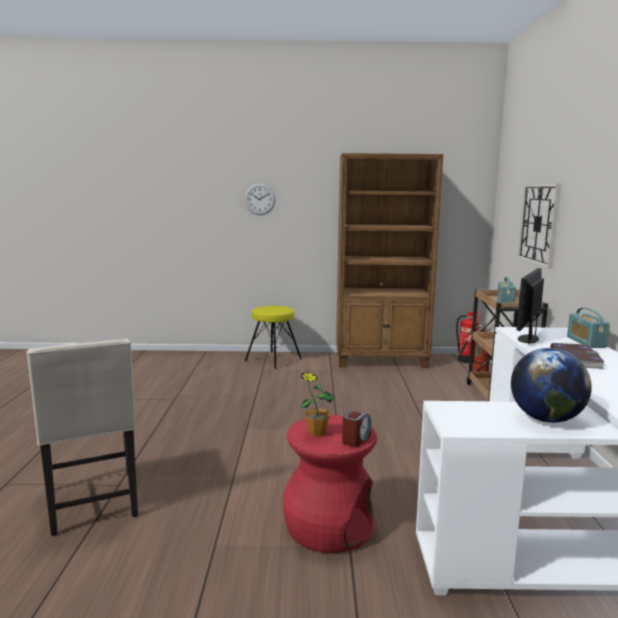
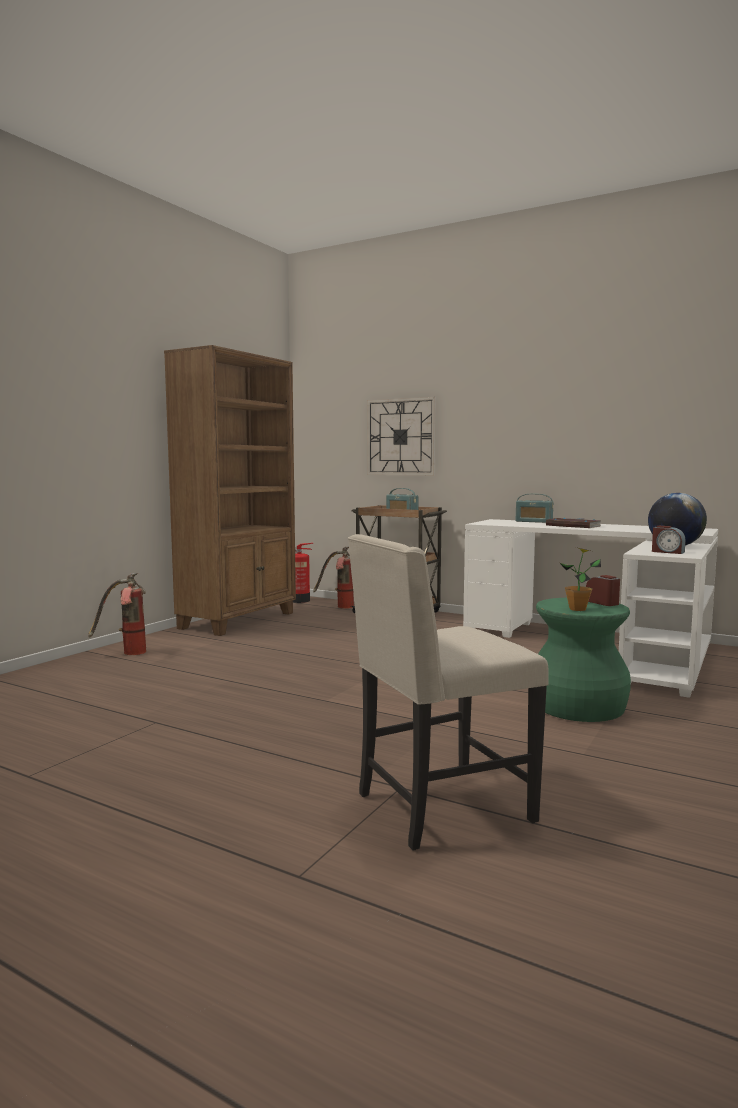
camera: 60 degrees left, 5 degrees down
(93, 503) = (440, 808): beige chair -> beige chair turned 150 degrees clockwise
(259, 199) = (63, 403): wall clock -> none
(273, 359) = (126, 653): yellow stool -> fire extinguisher
(328, 525) = (576, 707): red stool -> green stool
(475, 418) = (667, 552): none -> alarm clock
(527, 339) = (511, 524): monitor -> none

